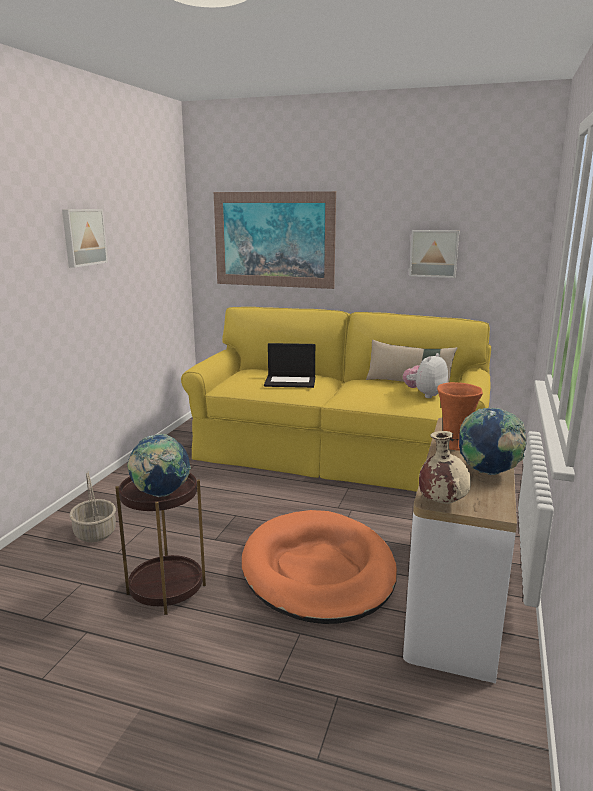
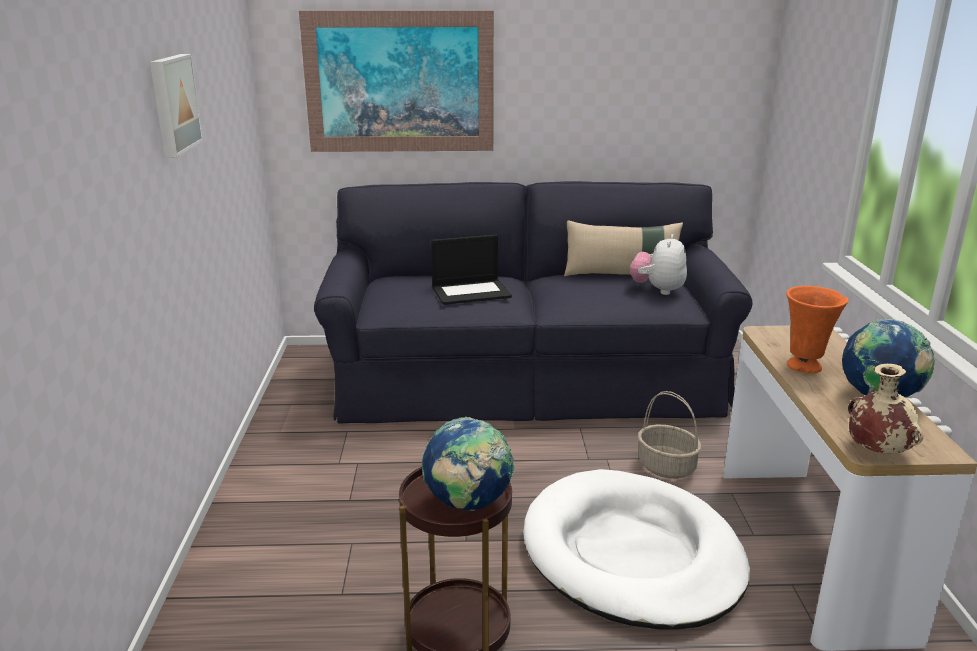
camera: 20 degrees left, 5 degrees up
(95, 533) = (284, 570): basket -> basket (667, 467)
(318, 571) = (632, 554): orange dog bed -> white dog bed
(335, 453) = (526, 380): yellow sofa -> black sofa
(434, 253) = (631, 96): picture -> none

